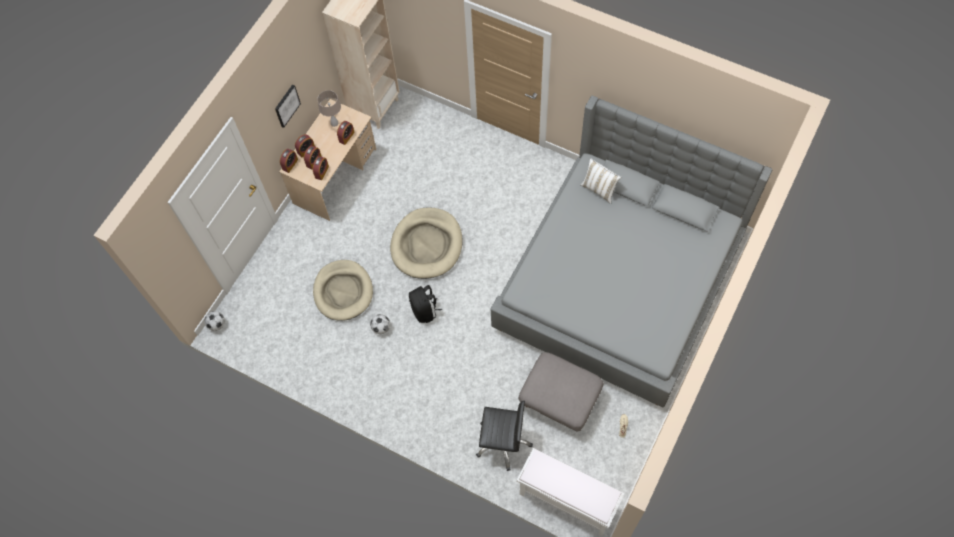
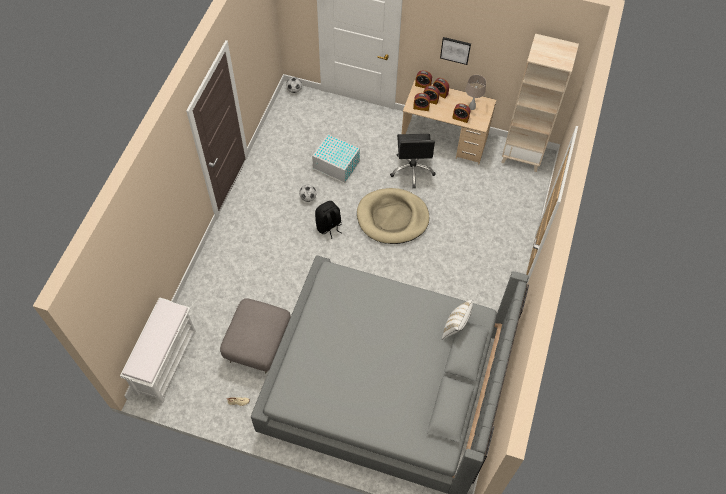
camera: 75 degrees right, 5 degrees down
(343, 291) = (336, 165): beige dog bed -> white storage box
(503, 442) = (215, 304): black office chair -> black office chair (412, 170)

